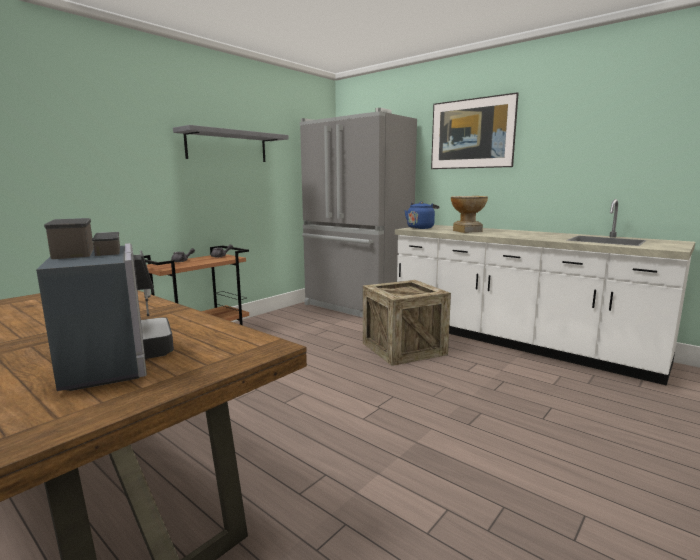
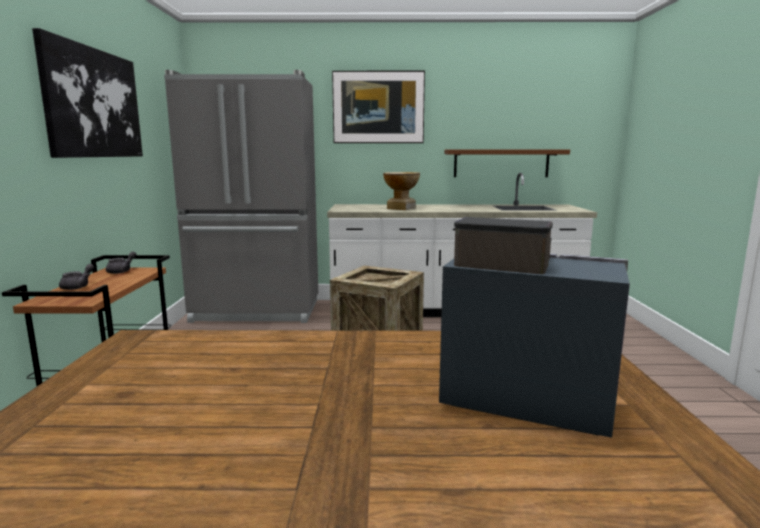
camera: 40 degrees left, 0 degrees up
(227, 146) = (94, 103): grey shelf -> picture
(421, 228) = (346, 208): blue kettle -> none
(601, 188) = (501, 163): none -> brown shelf

